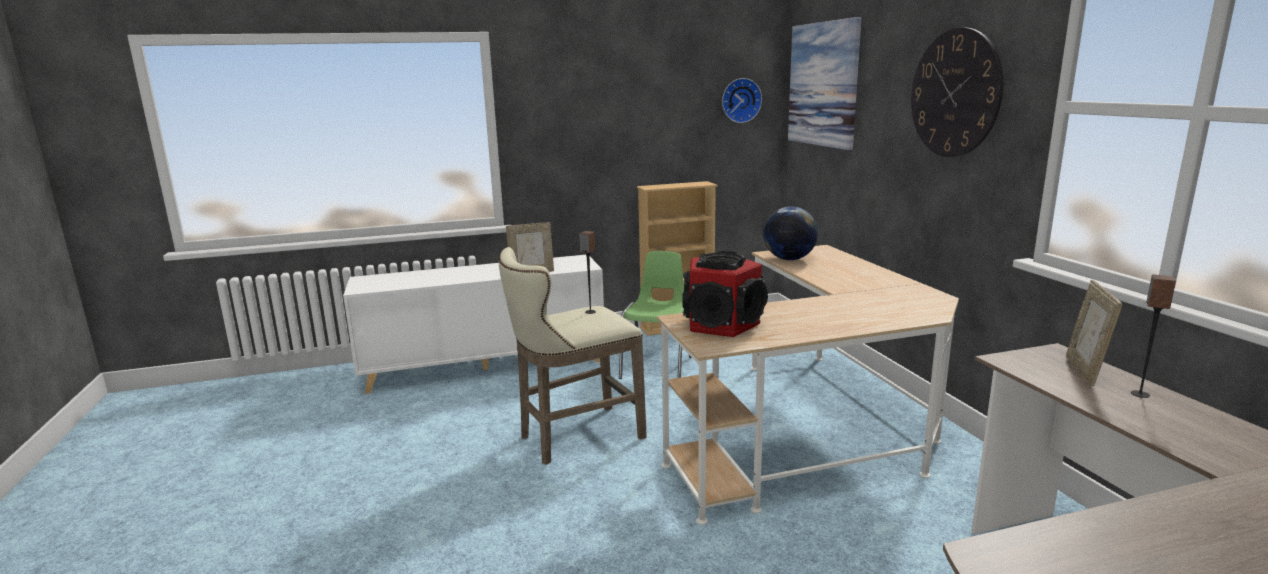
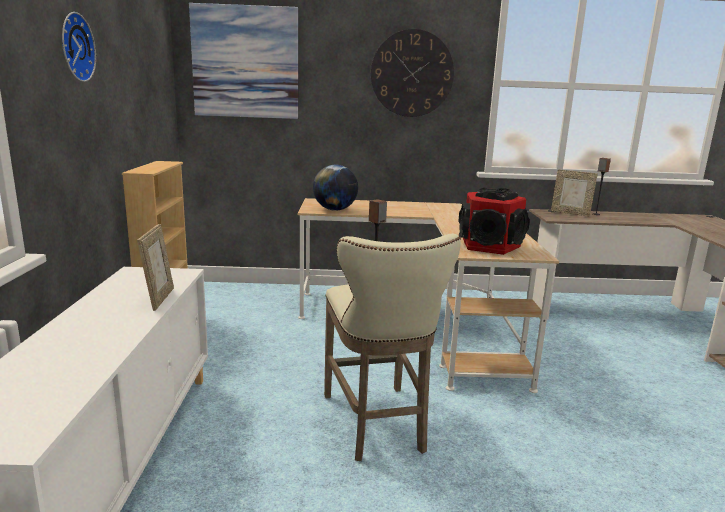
camera: 75 degrees left, 0 degrees up
(658, 367) = (255, 354): green chair -> none
(740, 100) = (158, 73): wall clock -> wall clock (74, 47)

